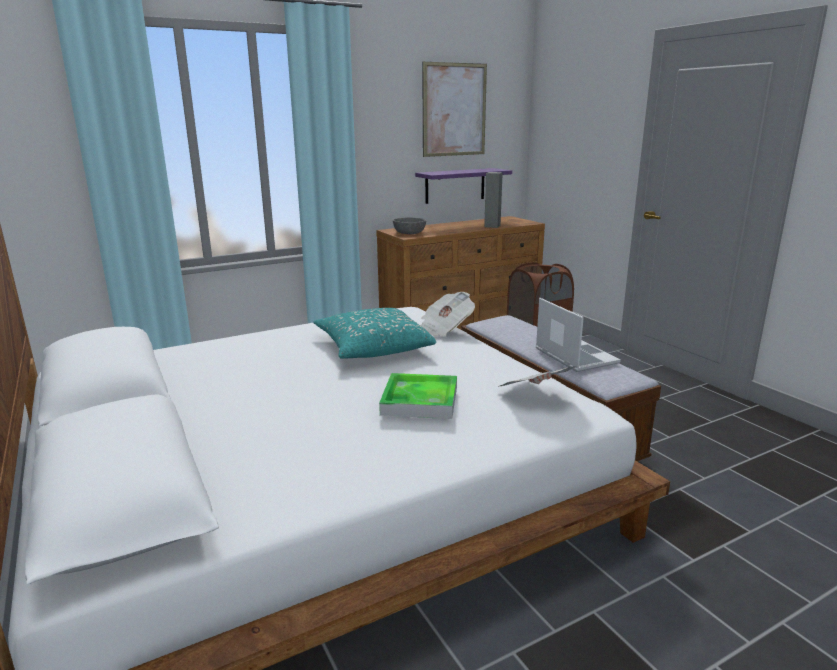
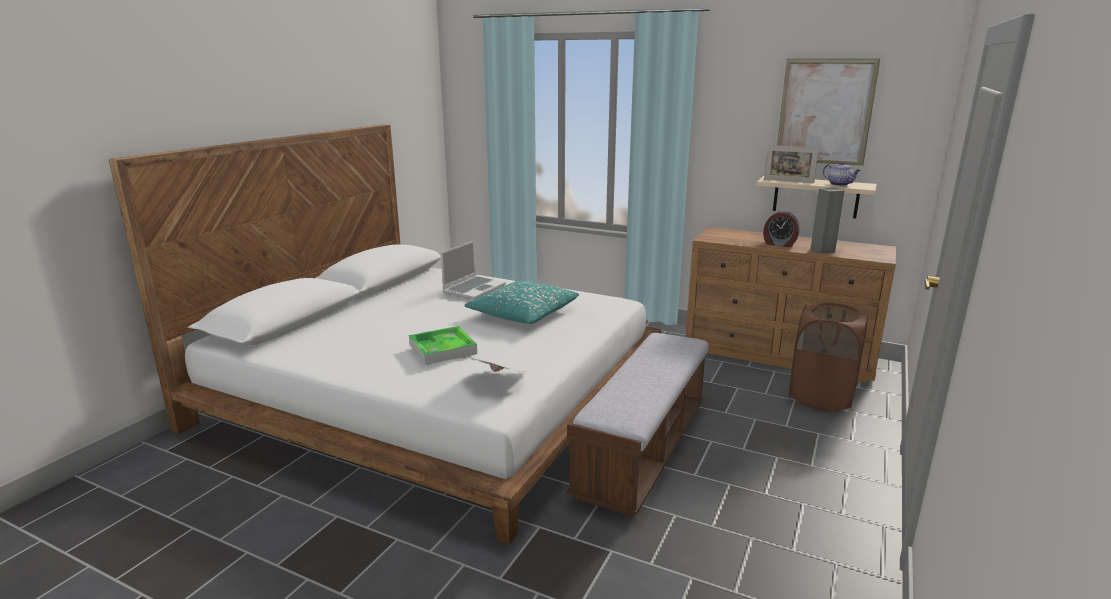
camera: 55 degrees right, 0 degrees up
(409, 233) = (721, 236): grey bowl -> none
(443, 329) = (594, 323): newspaper -> none
(449, 172) = (788, 181): none -> picture frame
(455, 185) = (815, 197): purple shelf -> beige shelf
(459, 228) = (779, 244): none -> alarm clock
(482, 170) = (839, 184): none -> teapot
(574, 356) = (637, 387): laptop -> laptop (474, 288)

